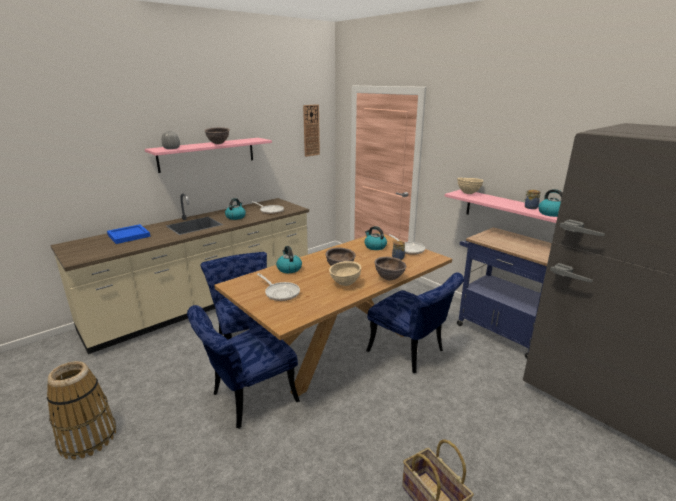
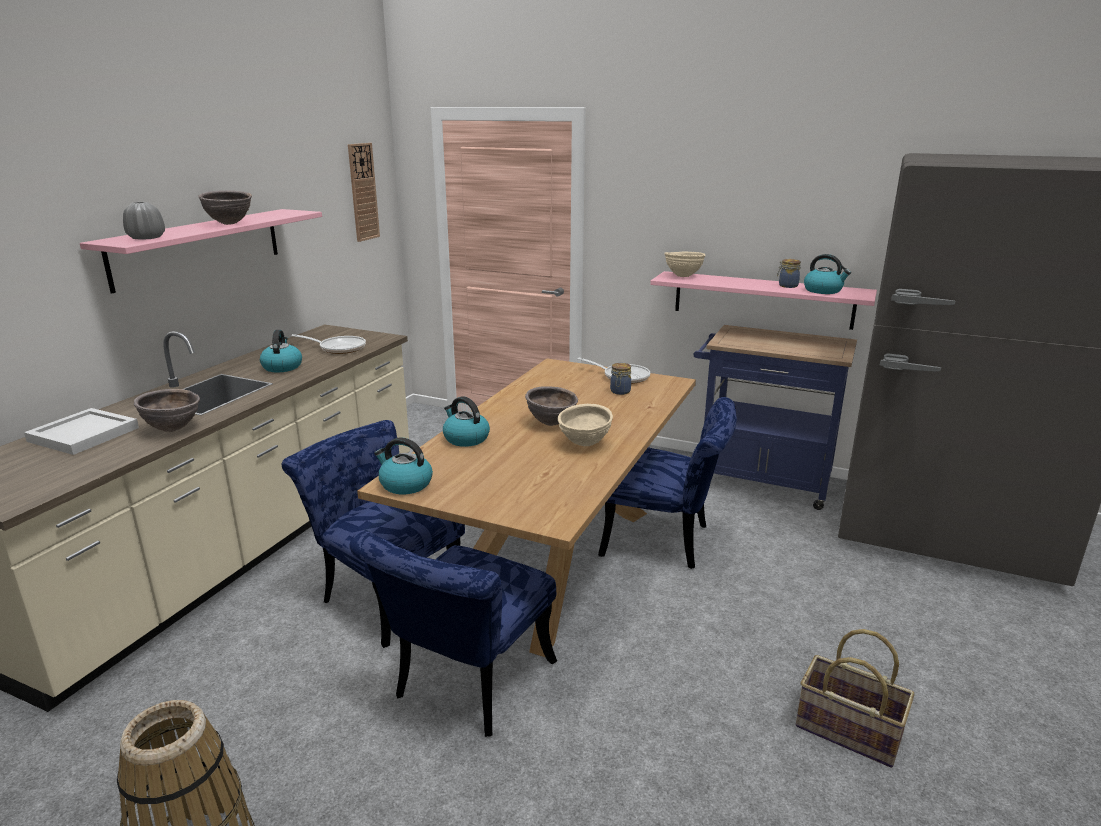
camera: 25 degrees left, 0 degrees up
(128, 236) = (83, 435): blue tray -> white tray
(280, 293) = (496, 478): frying pan -> none
(375, 246) = (567, 381): kettle -> kettle (405, 484)
(389, 279) = (641, 424): brown bowl -> brown bowl (173, 429)

